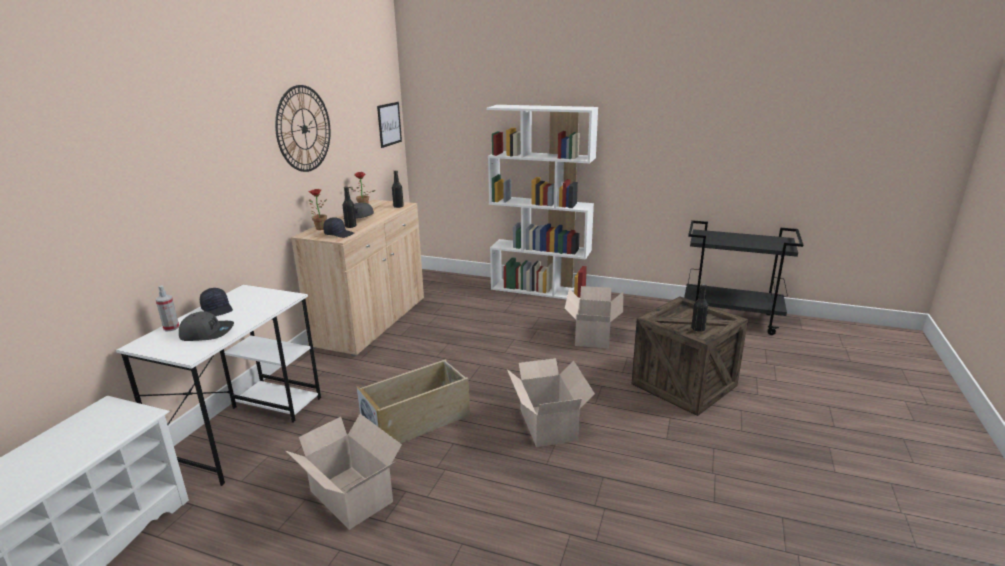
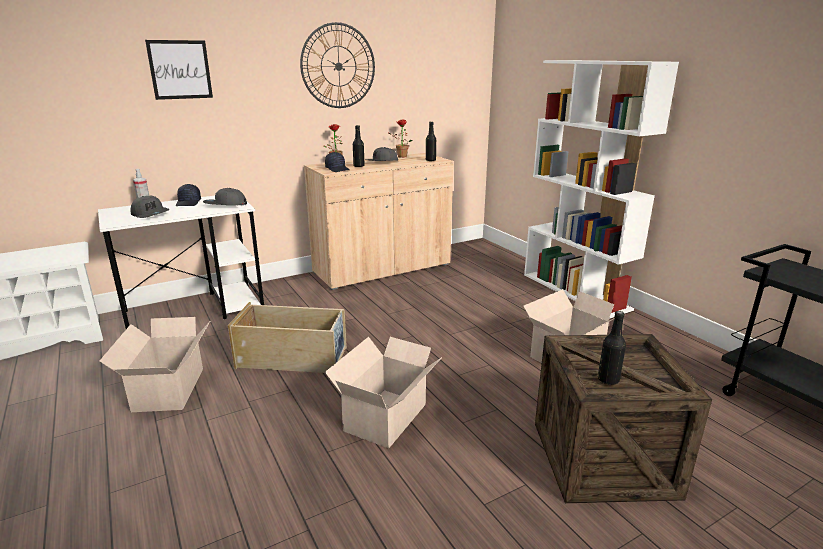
camera: 40 degrees right, 0 degrees up
(267, 299) = (225, 205): none -> grey cap
(389, 124) = (466, 80): picture -> picture (180, 69)

